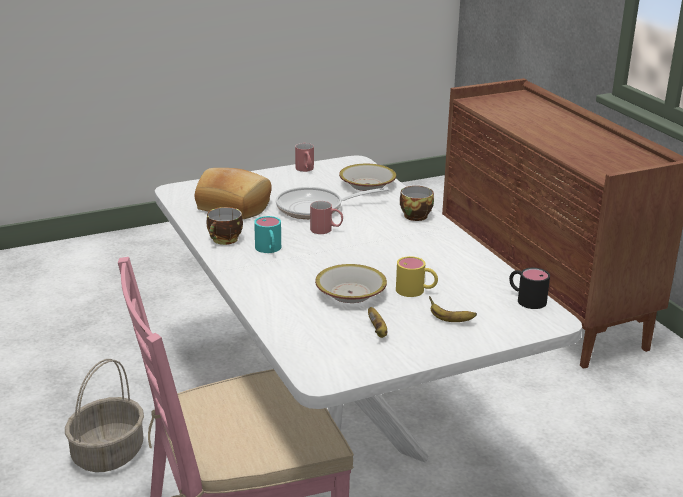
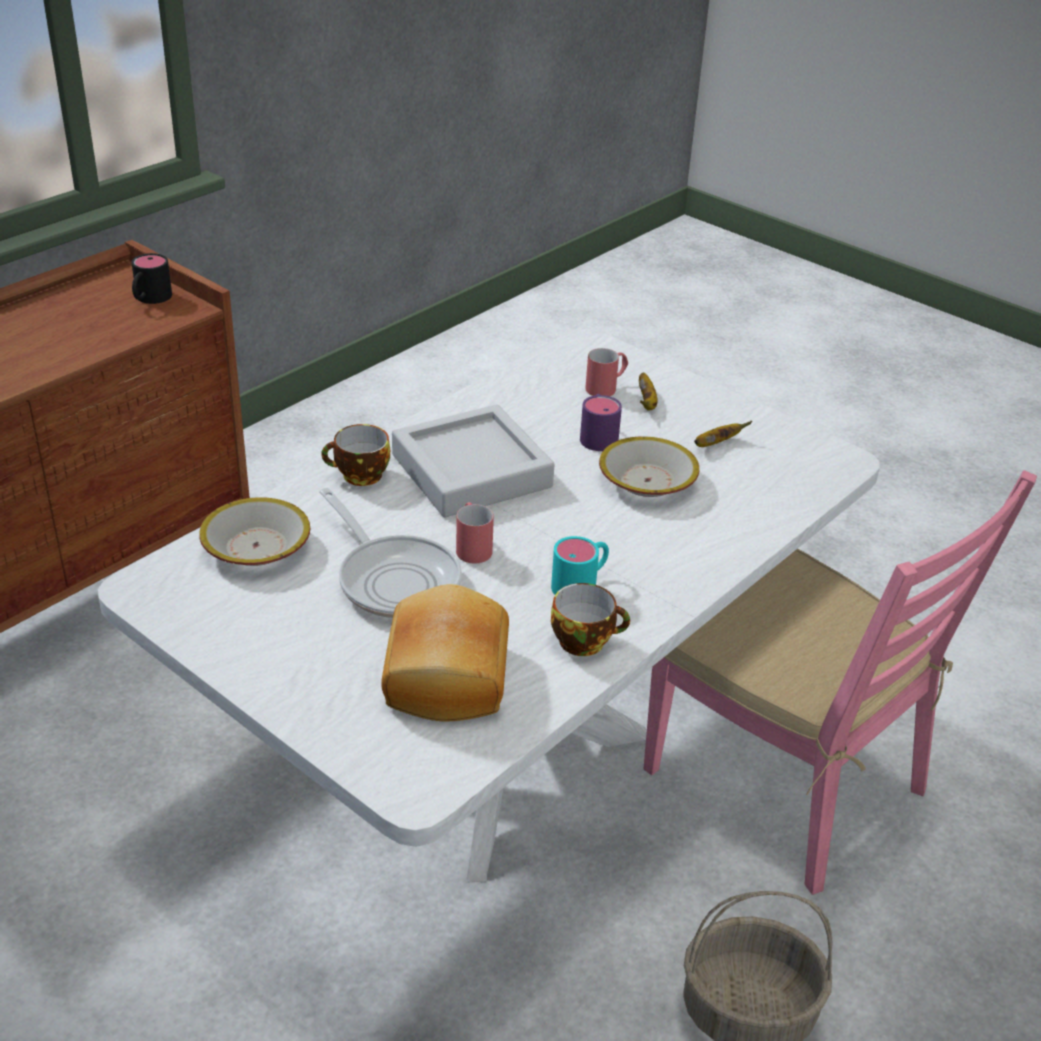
camera: 115 degrees left, 10 degrees up
(305, 170) = (214, 639): red mug -> red mug (606, 387)
(400, 244) = (471, 471): none -> grey tray
(416, 291) = (598, 435): yellow mug -> purple mug
(526, 299) = (553, 363): black mug -> black mug (149, 299)

